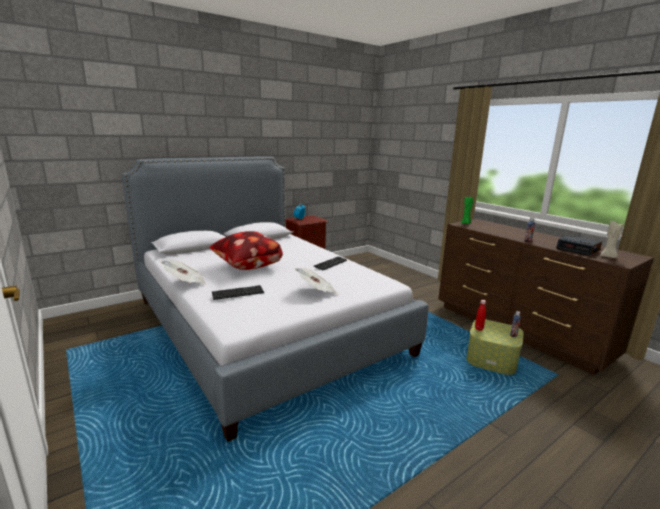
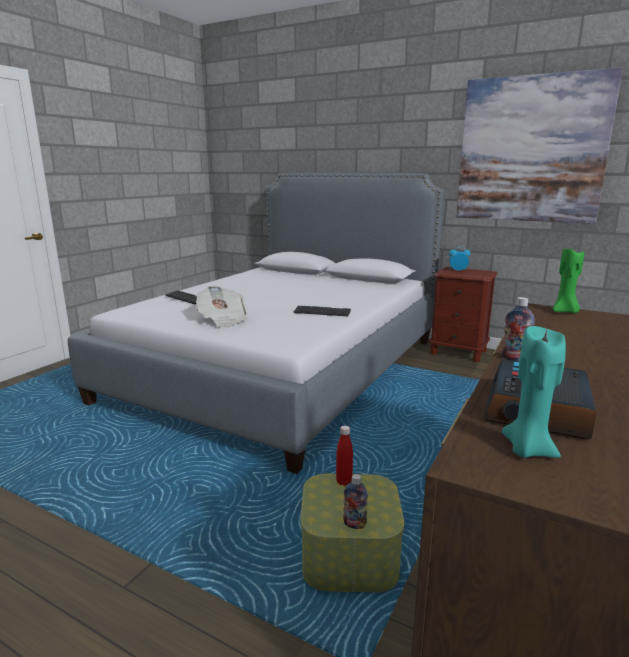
camera: 65 degrees right, 0 degrees up
(186, 283) = (201, 285): newspaper -> none
(247, 267) = (263, 290): pillow -> none
(321, 141) = (531, 150): none -> picture
(608, 257) = (527, 450): beige candle -> turquoise candle

